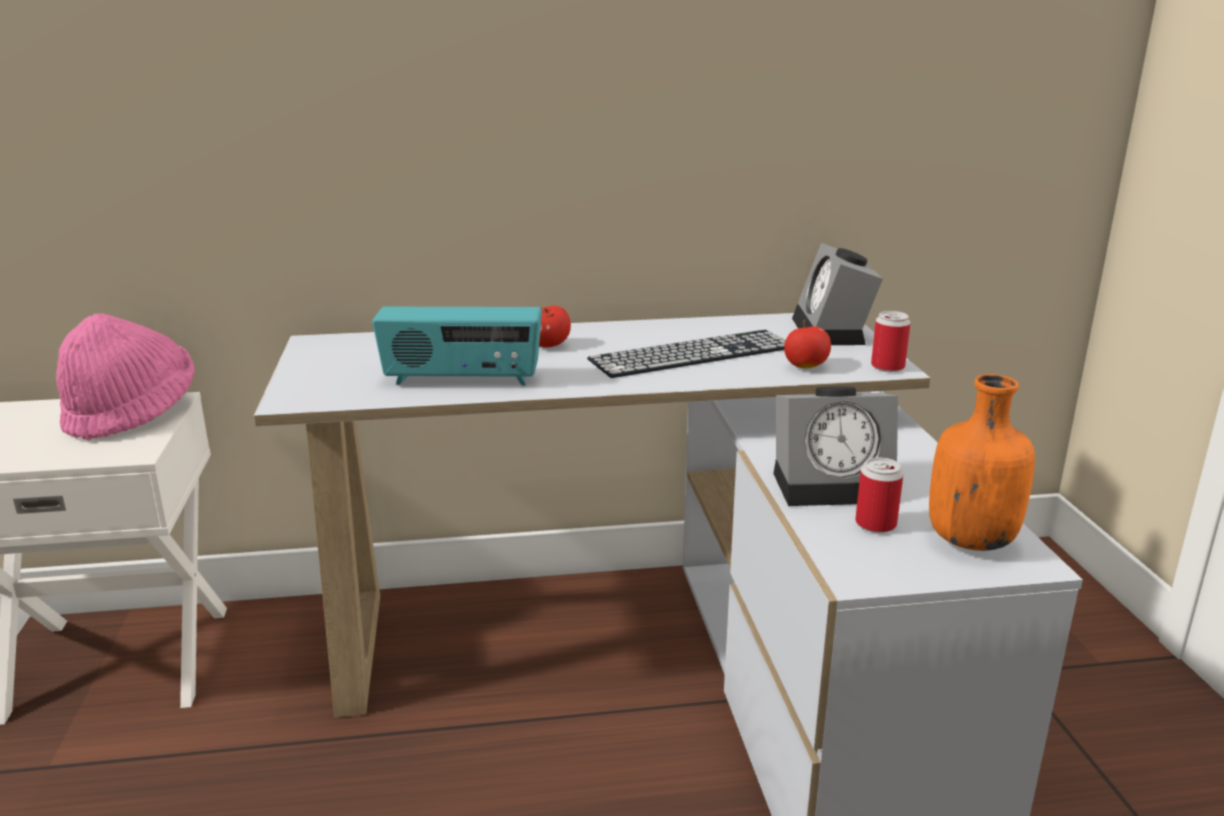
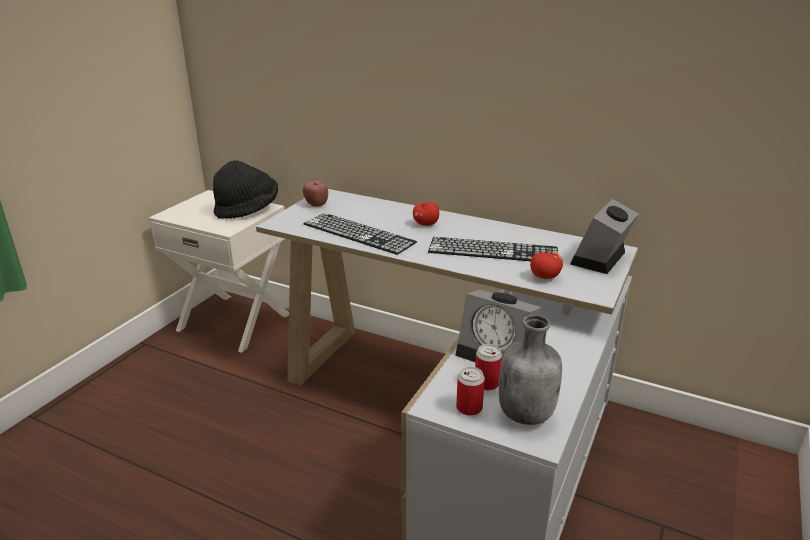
camera: 35 degrees right, 5 degrees up
(132, 414) = (247, 210): pink hat -> black hat
(320, 359) = (316, 204): none -> apple
(462, 380) = (358, 233): radio -> keyboard
(887, 367) = (595, 292): can -> can (469, 408)
(970, 539) = (526, 413): orange bottle -> grey bottle

